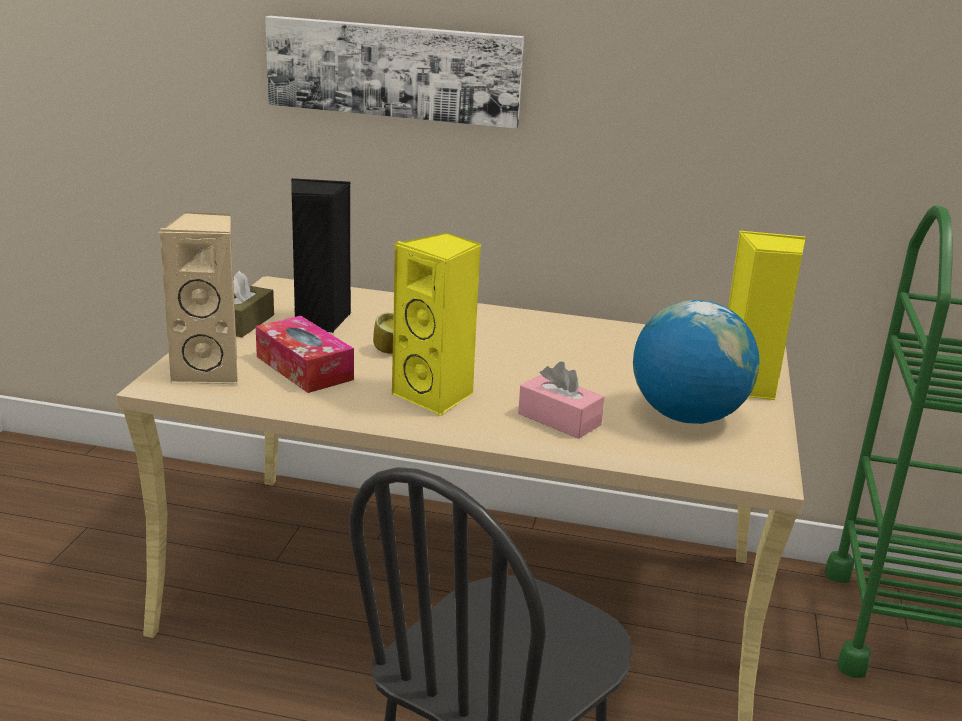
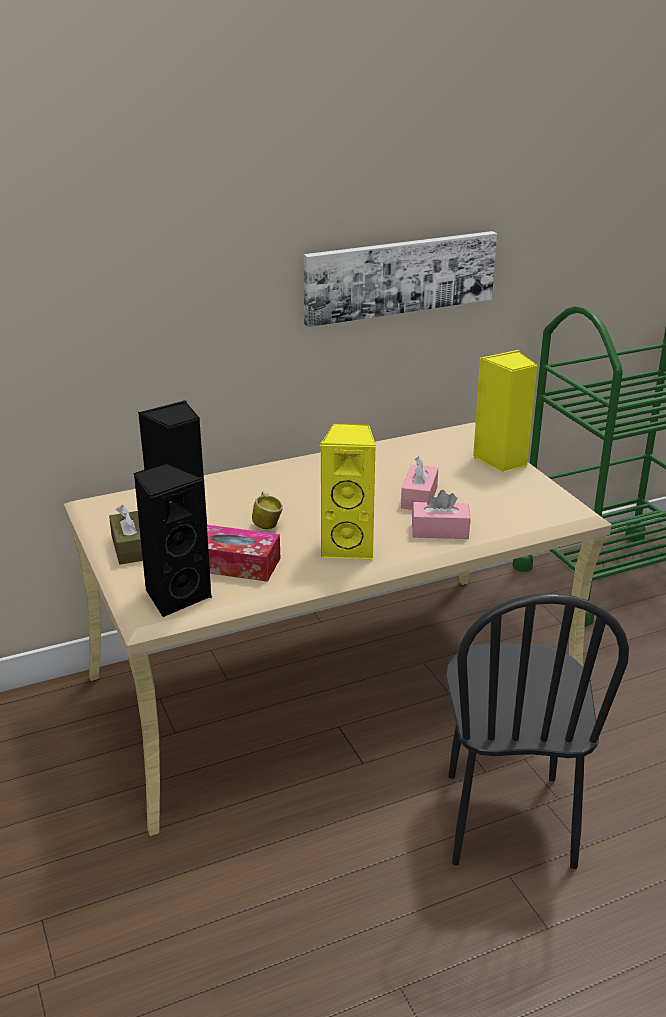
camera: 35 degrees left, 5 degrees up
(210, 371) = (175, 596): beige speaker -> black speaker
(393, 70) = (164, 293): picture -> picture (399, 276)
(589, 383) = (419, 497): none -> pink tissue box
(687, 416) = (500, 497): globe -> none

